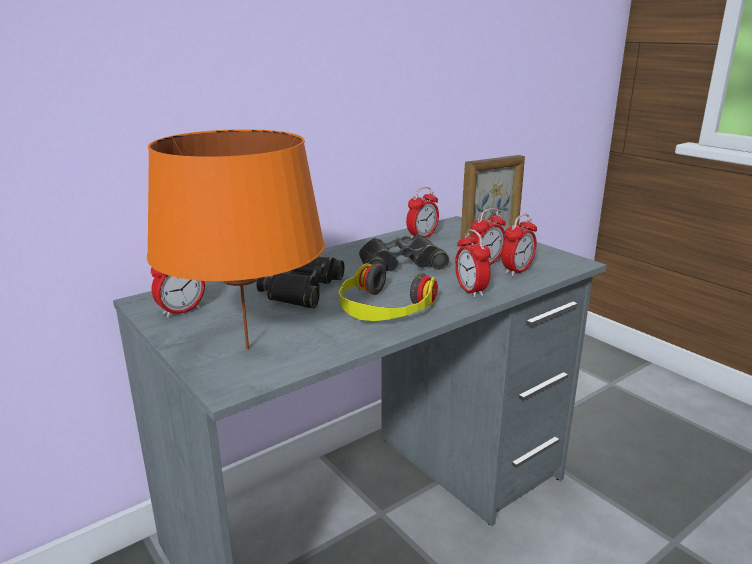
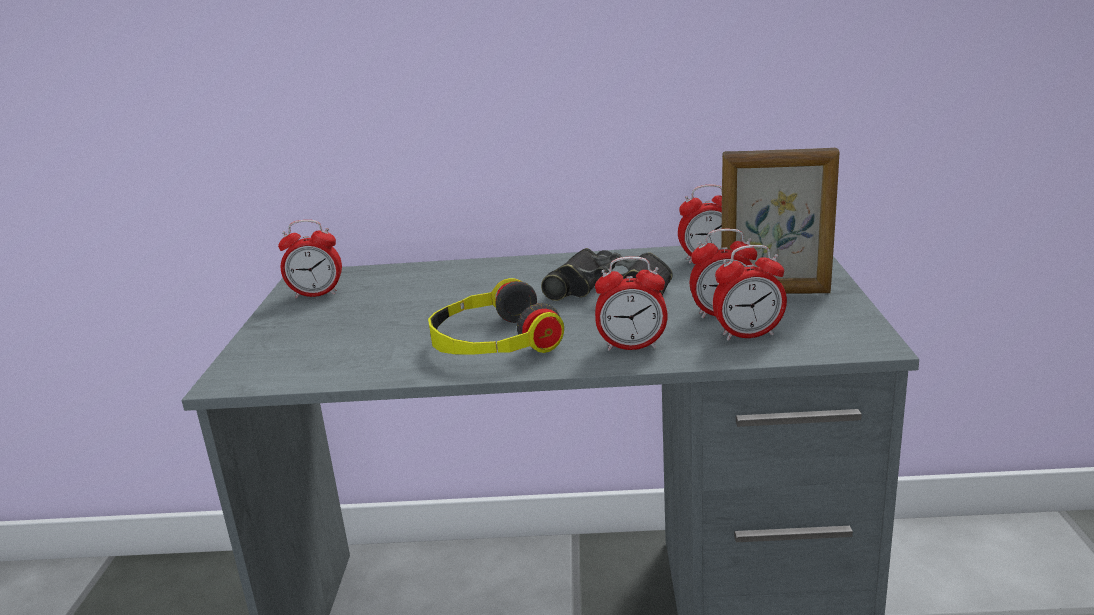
camera: 40 degrees right, 0 degrees up
(248, 348) = (302, 348): orange table lamp -> none
(302, 289) = (453, 298): black binoculars -> none
(470, 291) = (632, 346): alarm clock -> alarm clock turned 105 degrees counterclockwise

